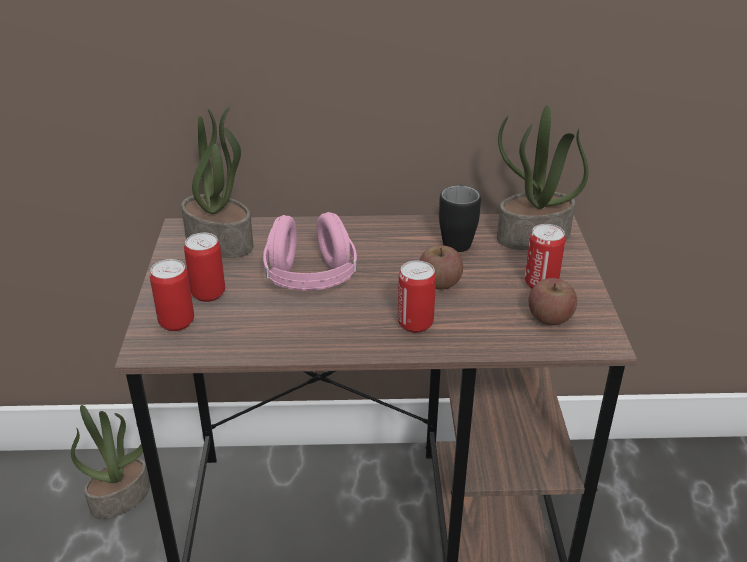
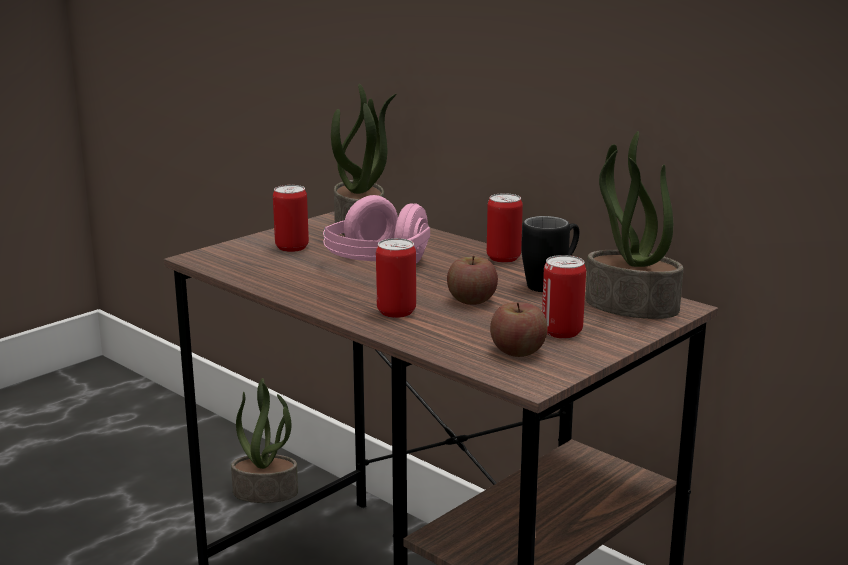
camera: 45 degrees right, 15 degrees down
(176, 322) = (241, 253): can -> can (503, 258)

